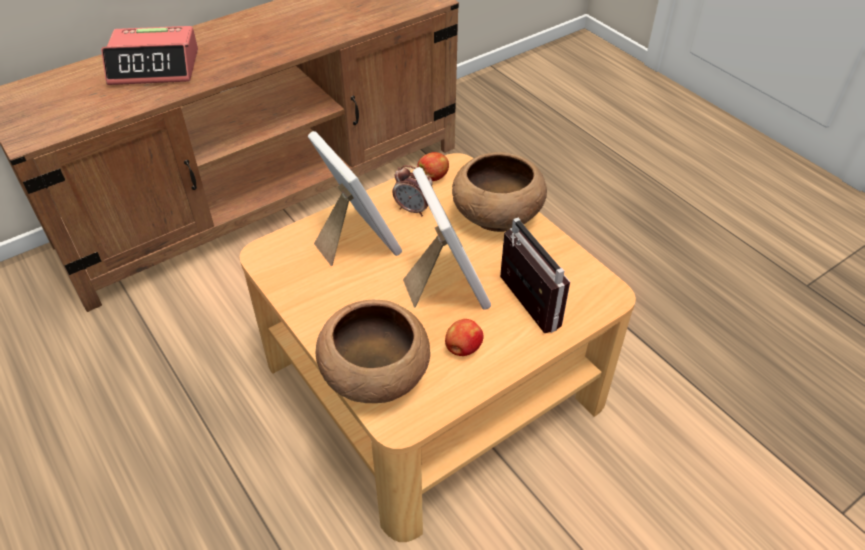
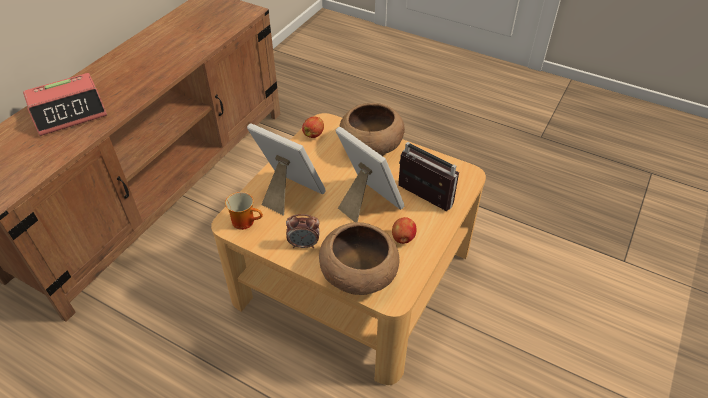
camera: 25 degrees left, 0 degrees up
(284, 257) = (246, 221): none -> mug
(413, 209) = (314, 160): alarm clock -> alarm clock (304, 244)

